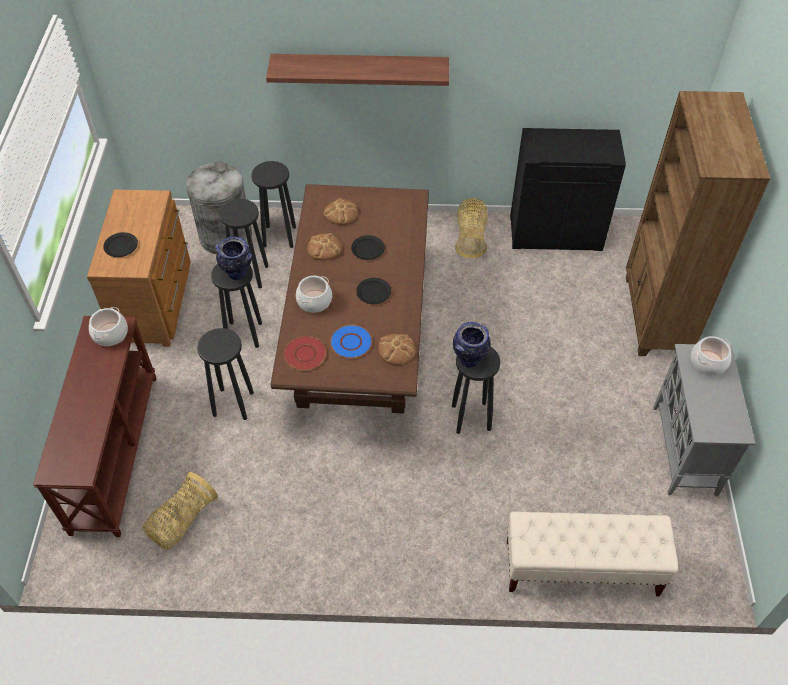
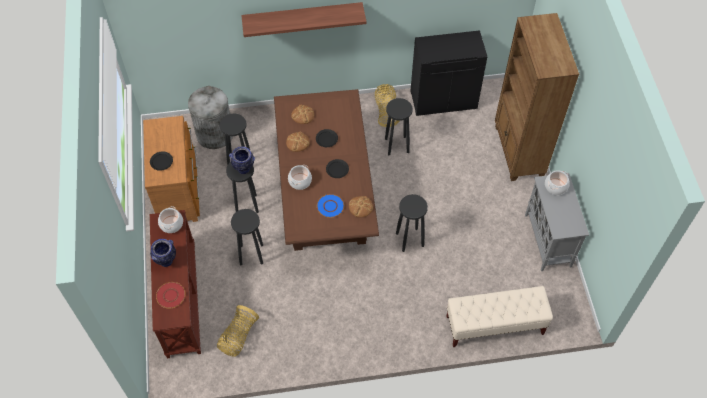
camera: 10 degrees left, 5 degrees up
(279, 237) = (253, 129): black stool -> black stool (397, 145)
(305, 354) = (302, 218): red plate -> red plate (170, 295)
(469, 360) = (408, 206): vase -> vase (166, 261)

